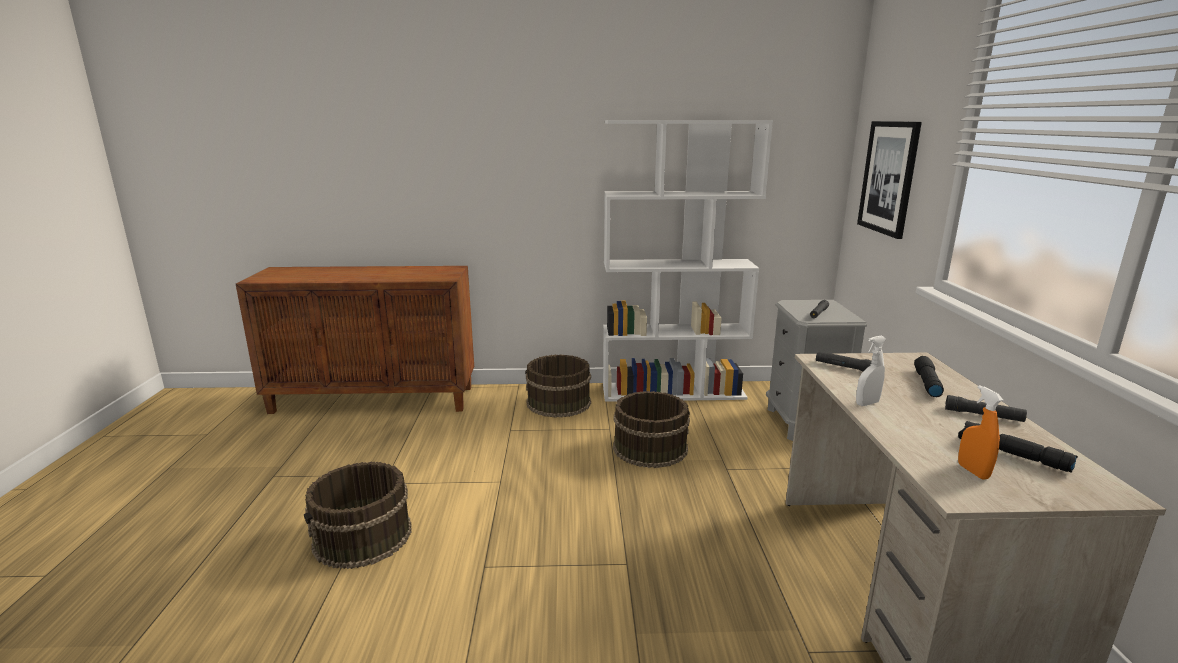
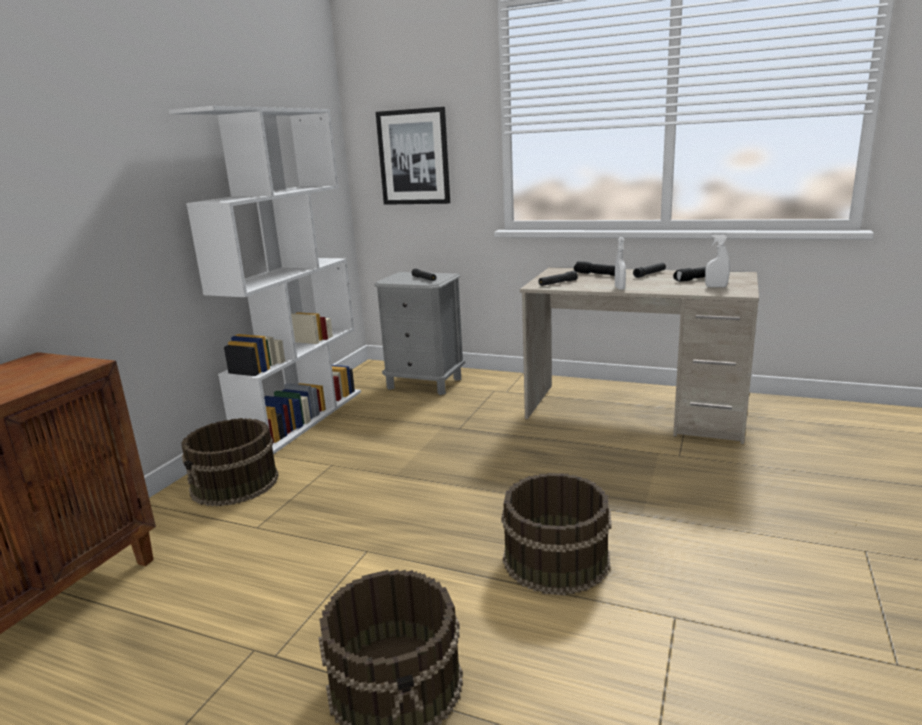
camera: 65 degrees left, 0 degrees up
(650, 448) = (391, 452): brown bucket -> brown bucket (554, 558)
(973, 471) = (716, 286): orange spray bottle -> white spray bottle

